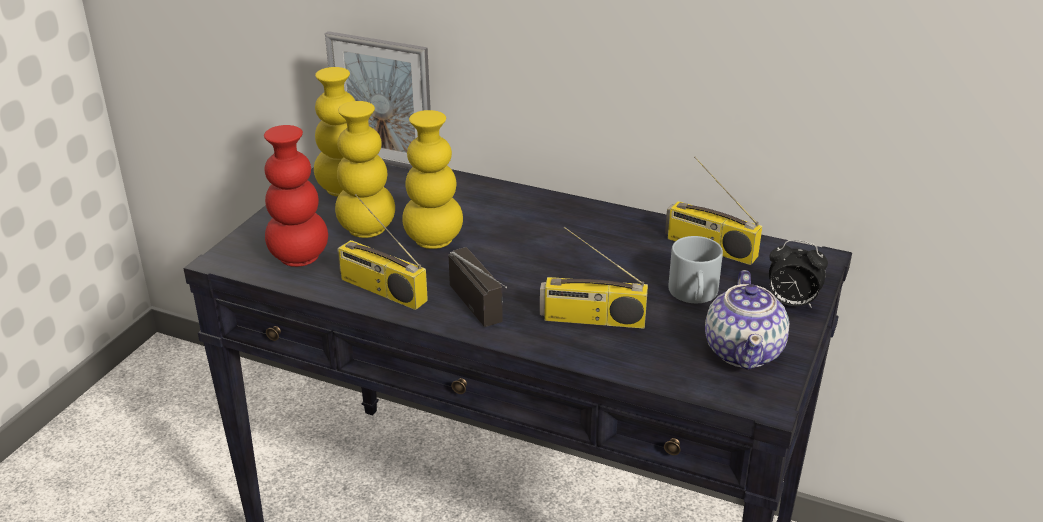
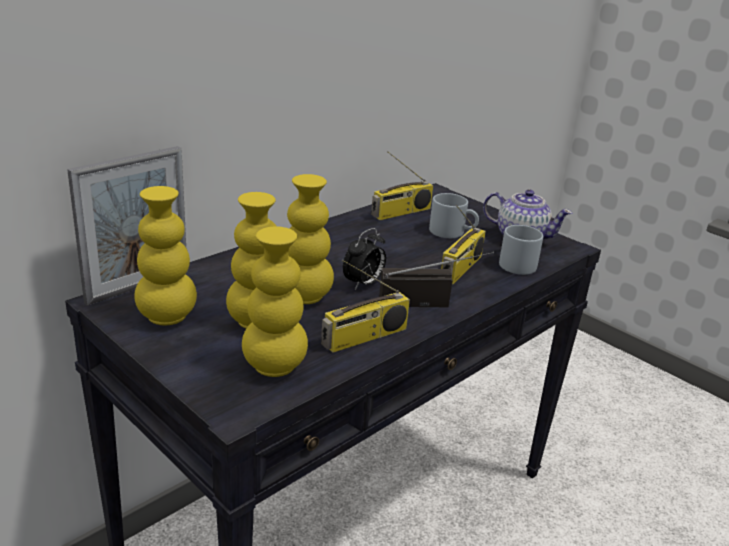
camera: 70 degrees left, 5 degrees down
(299, 258) = (274, 367): red vase -> yellow vase
(654, 356) = (514, 262): none -> grey mug
(791, 303) = (479, 212): alarm clock -> alarm clock (363, 284)

